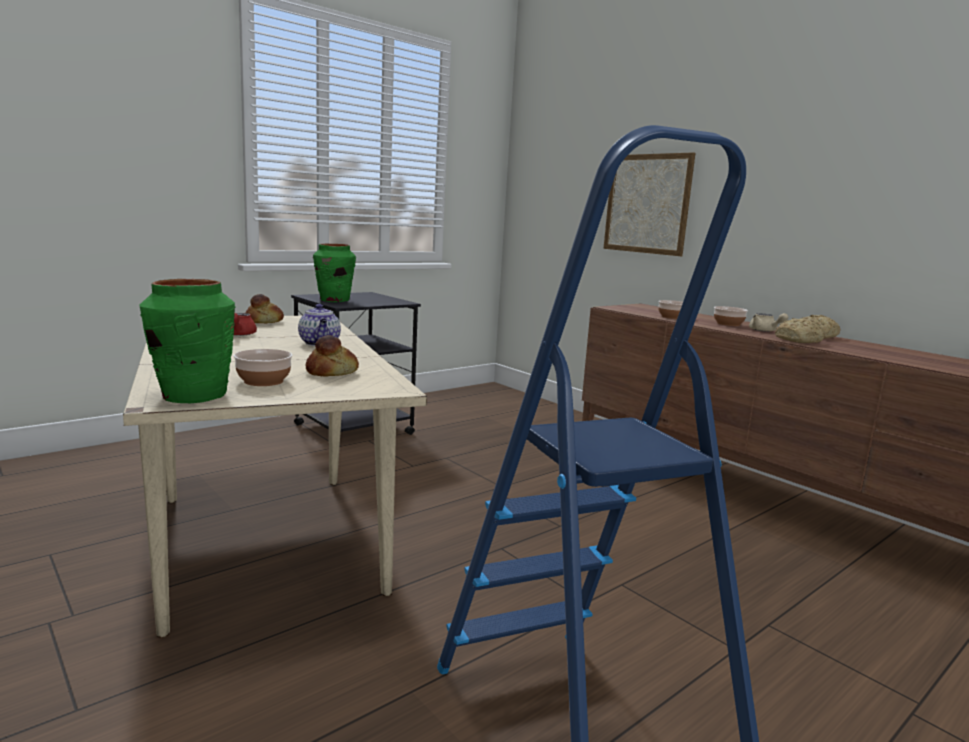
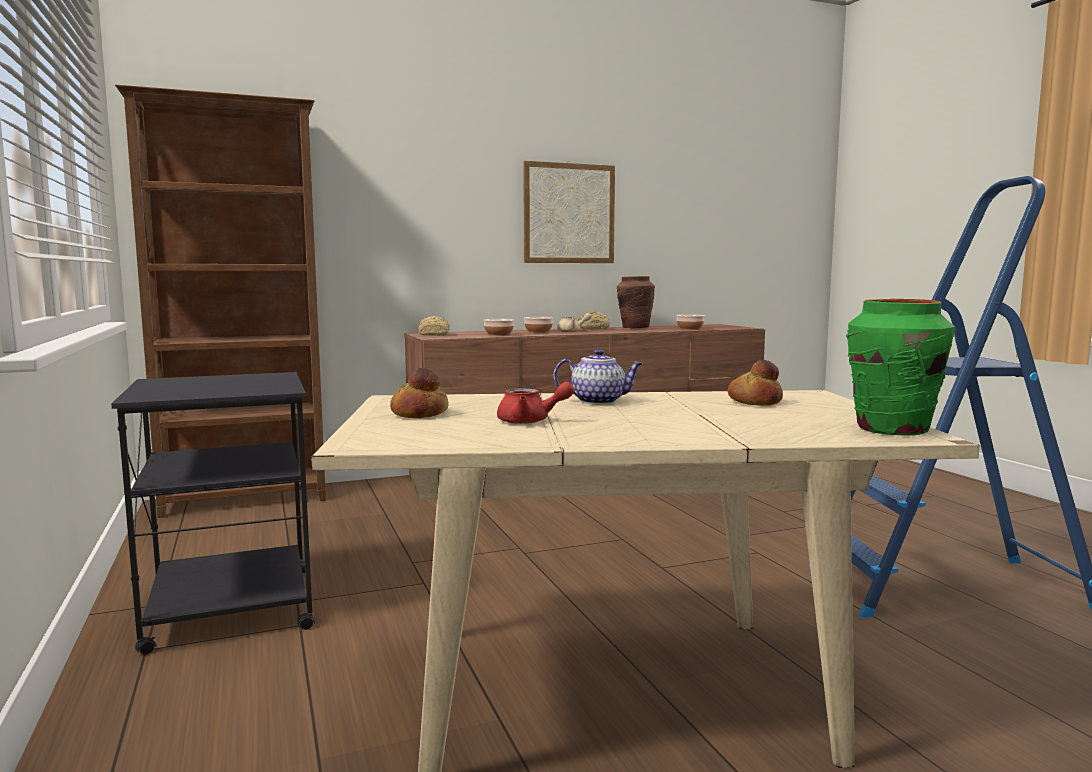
camera: 70 degrees left, 5 degrees down
(264, 381) = (807, 415): bowl -> bowl (689, 329)
(334, 300) = (222, 390): green vase -> none
(519, 400) = (246, 500): none -> brown bookcase
(647, 202) = (387, 222): picture -> picture (569, 212)
(799, 340) = (615, 331): bread -> bread (434, 335)
(871, 346) = (635, 327): none -> brown vase

